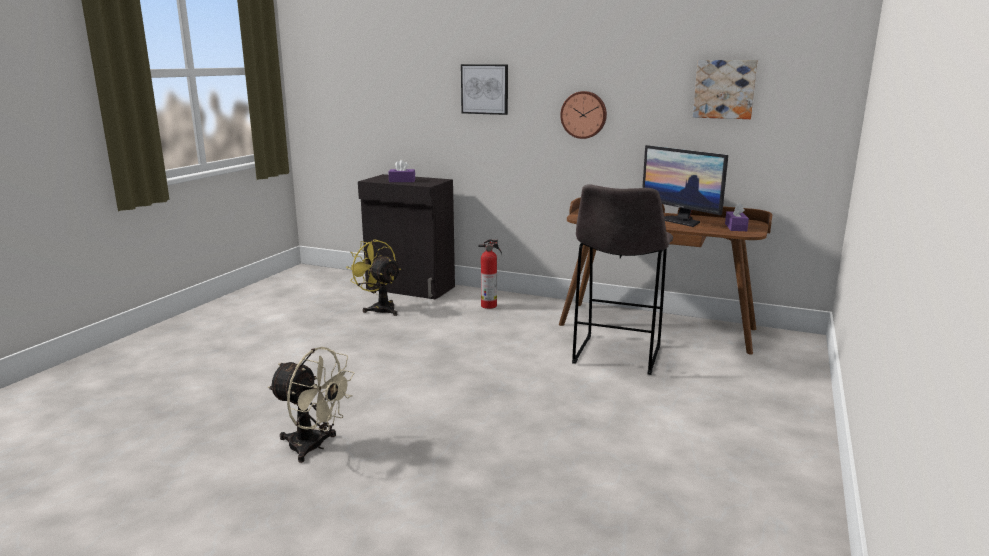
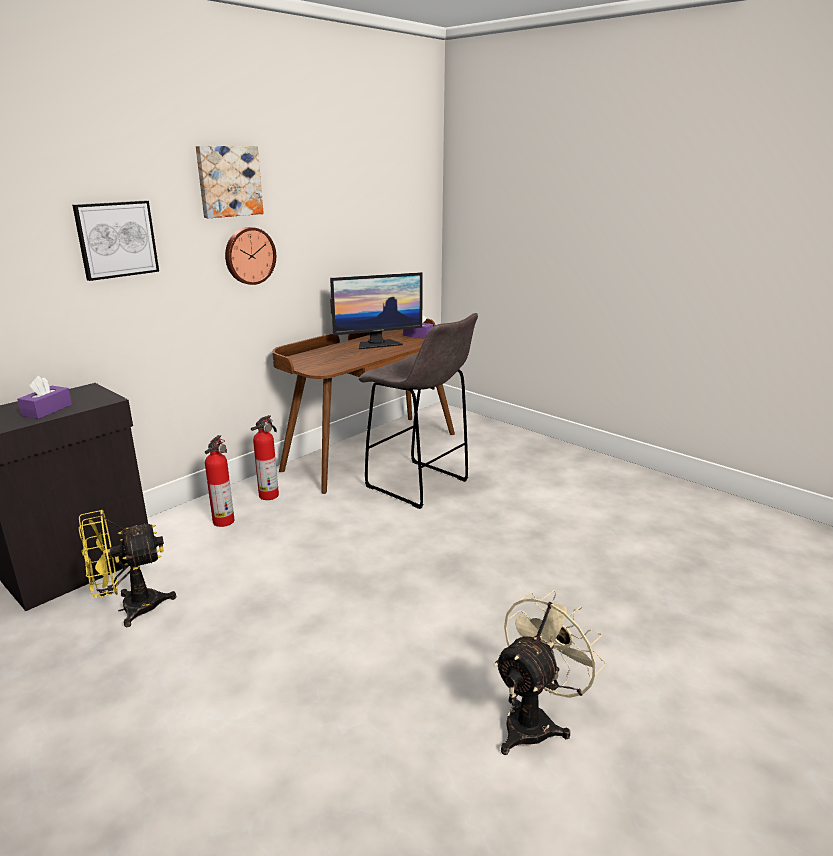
camera: 70 degrees left, 5 degrees up
(538, 309) = (270, 495): none -> fire extinguisher
(724, 89) = (364, 211): picture -> picture (228, 181)

